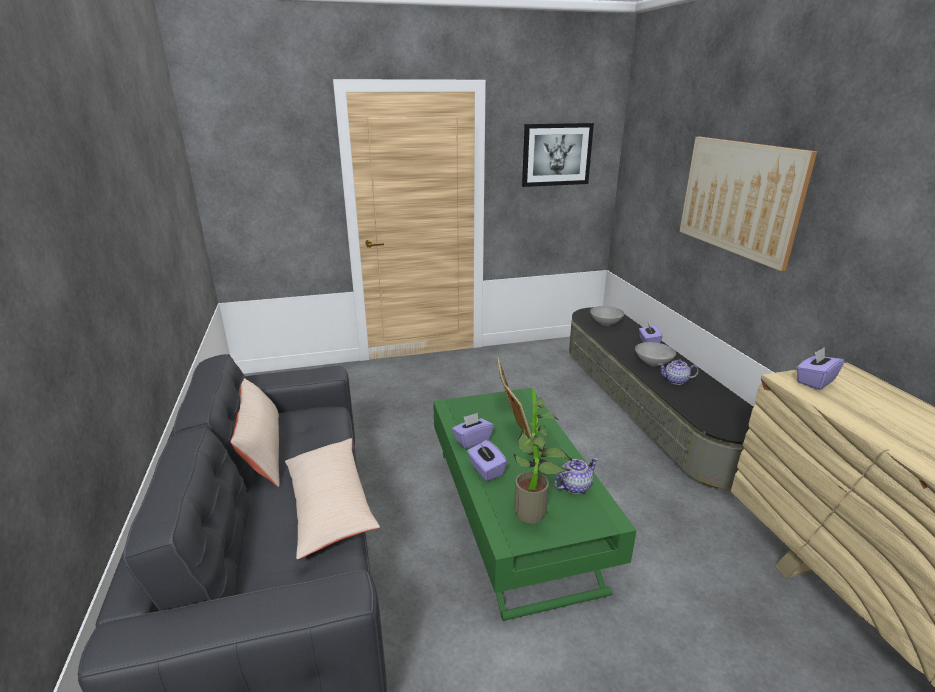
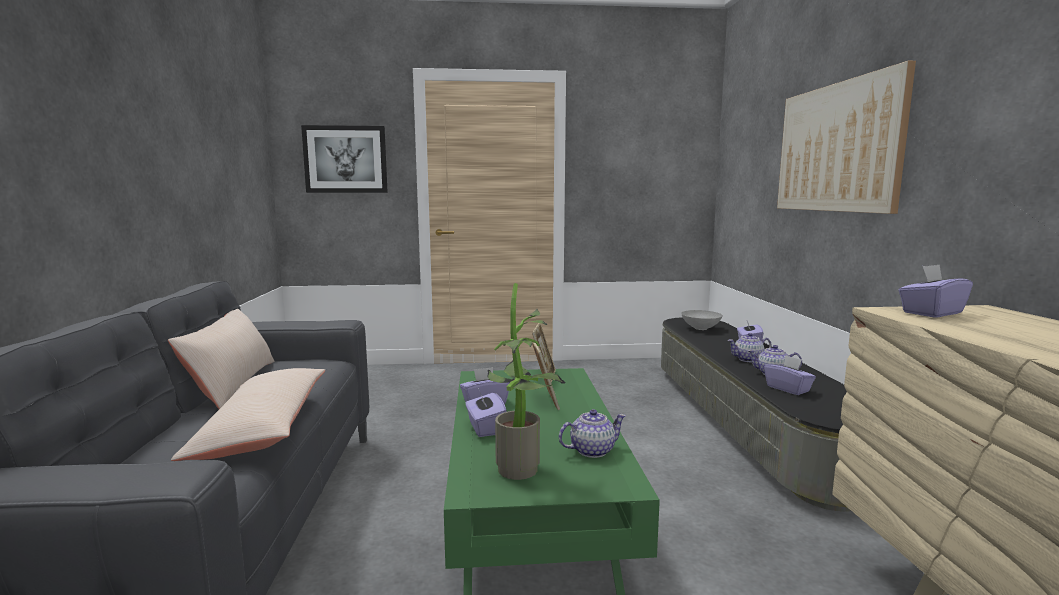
camera: 10 degrees right, 15 degrees down
(556, 154) = (645, 148): picture -> picture (345, 159)
(653, 363) = (748, 359): grey bowl -> teapot
(690, 398) = (788, 389): none -> purple tissue box

